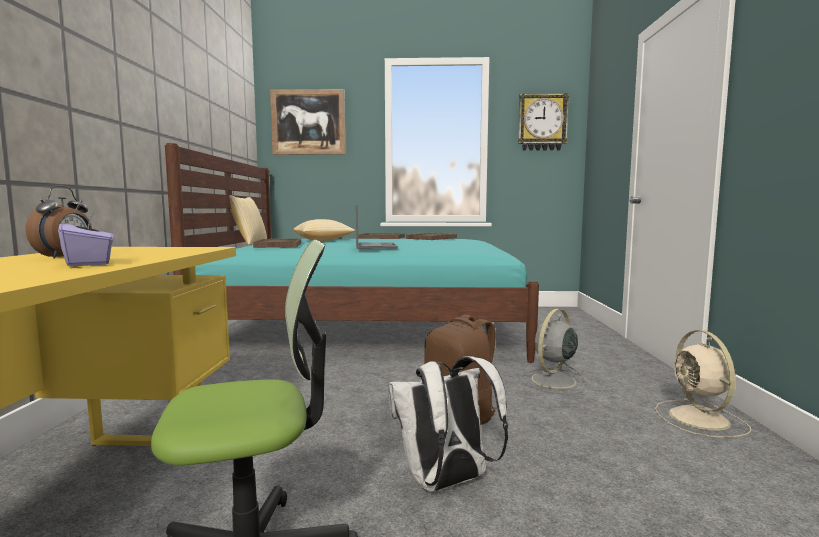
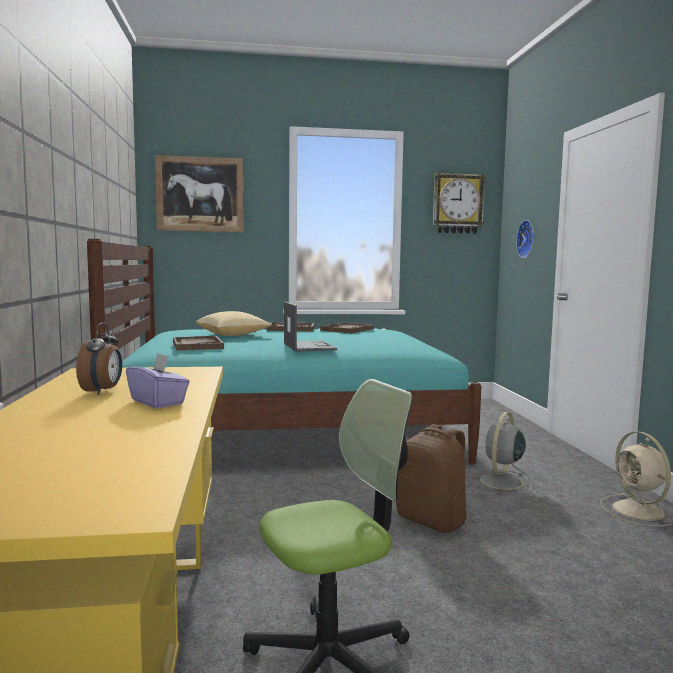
camera: 10 degrees left, 0 degrees up
(249, 243) = (145, 339): pillow -> none
(446, 483) = (450, 582): white backpack -> none
(607, 149) = (528, 239): none -> wall clock

